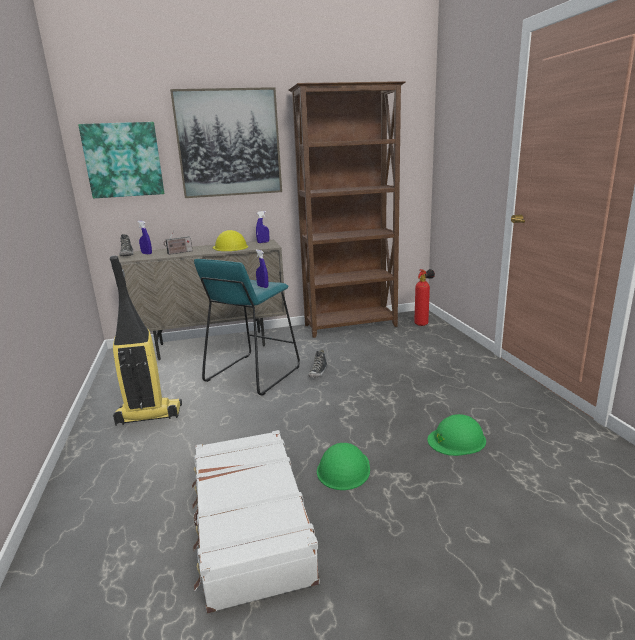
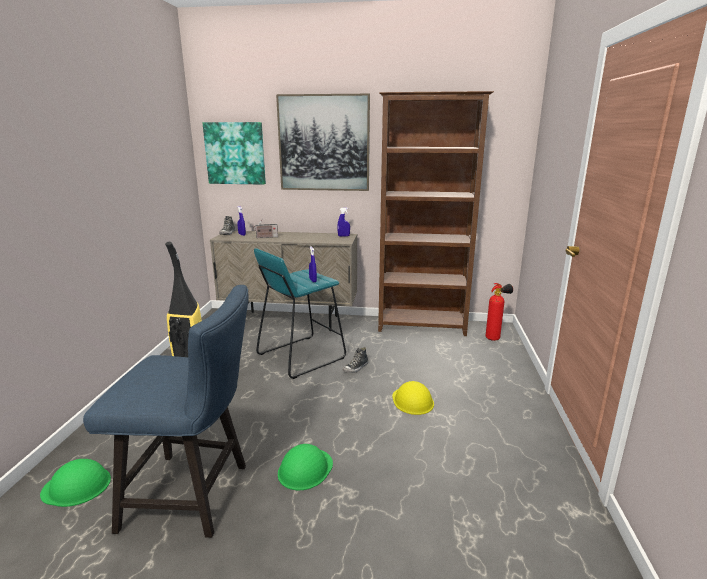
camera: 20 degrees right, 0 degrees up
(230, 247) = (311, 237): yellow hard hat -> yellow hard hat (412, 400)
(250, 526) = (195, 496): white suitcase -> blue chair
(457, 440) = (429, 472): green hard hat -> green hard hat (77, 486)

